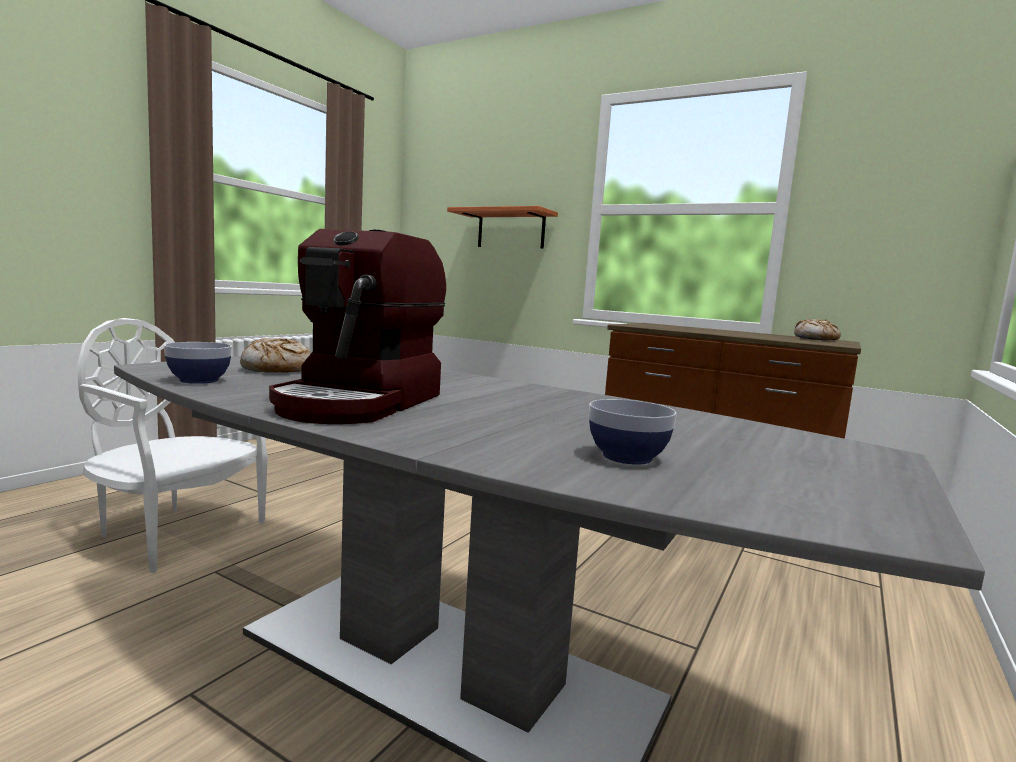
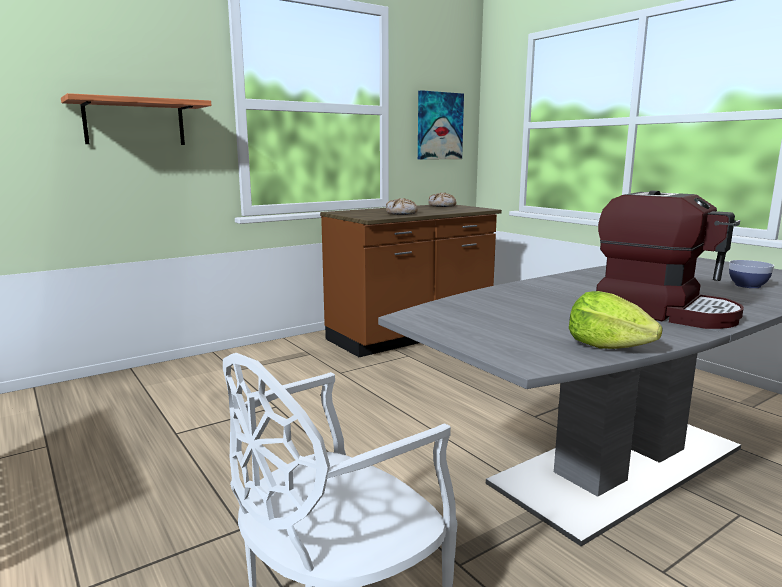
camera: 65 degrees left, 5 degrees up
(199, 380) = (607, 346): bowl -> lettuce
(277, 369) = (524, 325): bread -> bread (402, 213)
(892, 226) = (439, 126): none -> picture

